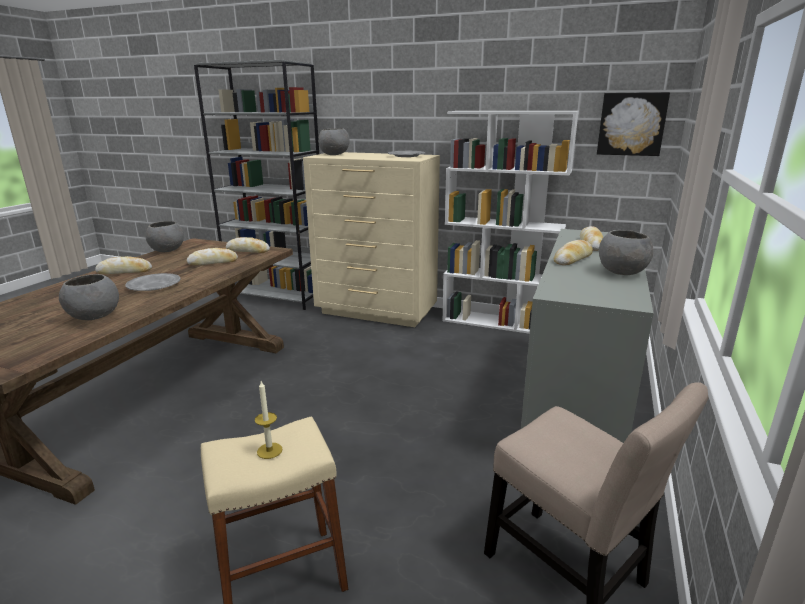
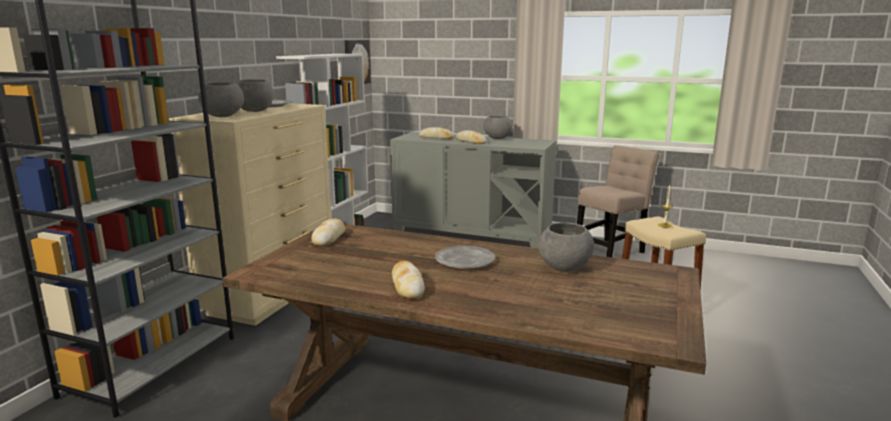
camera: 90 degrees left, 5 degrees down
(168, 251) = (302, 280): grey bowl -> grey bowl (255, 111)
(213, 262) = (378, 247): bread -> none

